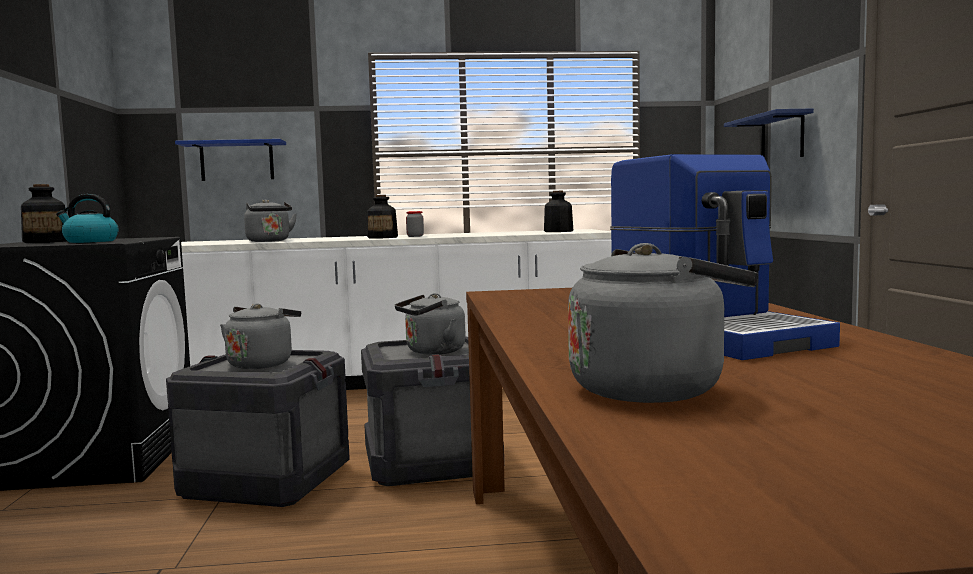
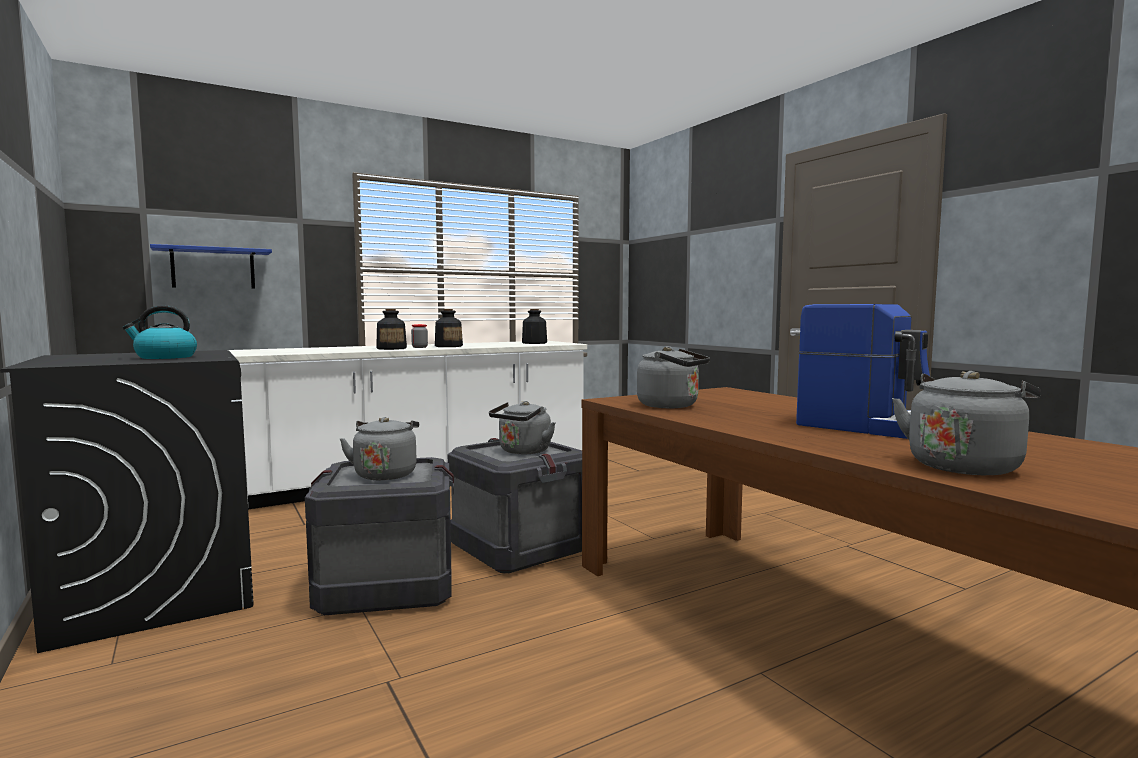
camera: 25 degrees left, 0 degrees up
(46, 241) = (90, 357): bottle -> bottle (448, 346)
(269, 241) = (280, 352): grey kettle -> grey kettle (672, 406)
(782, 137) = (703, 275): blue shelf -> none

